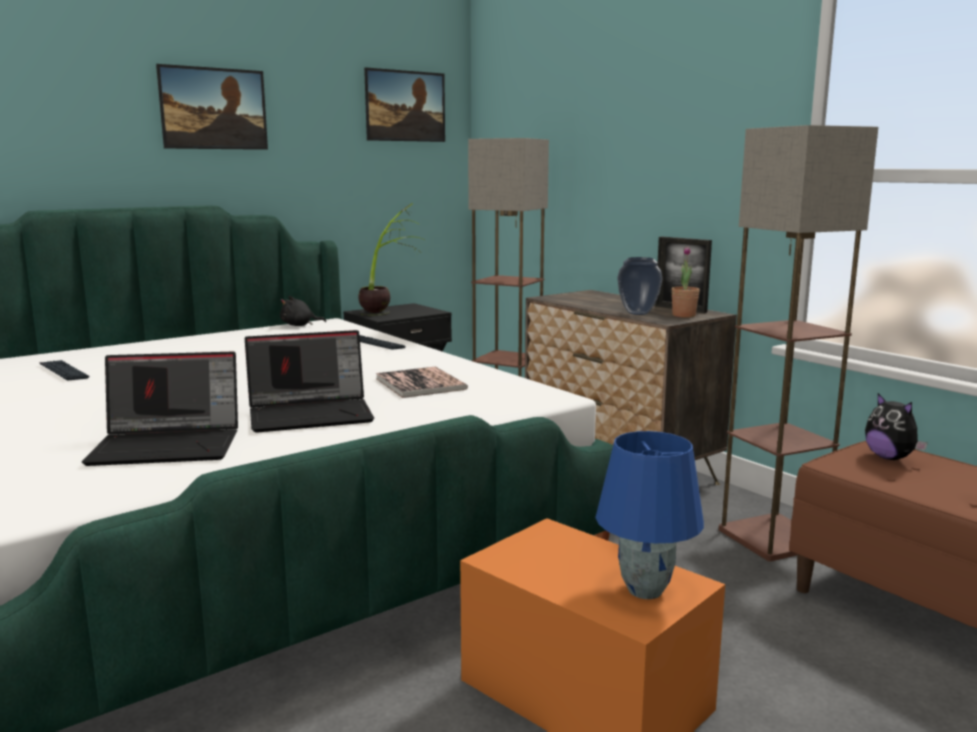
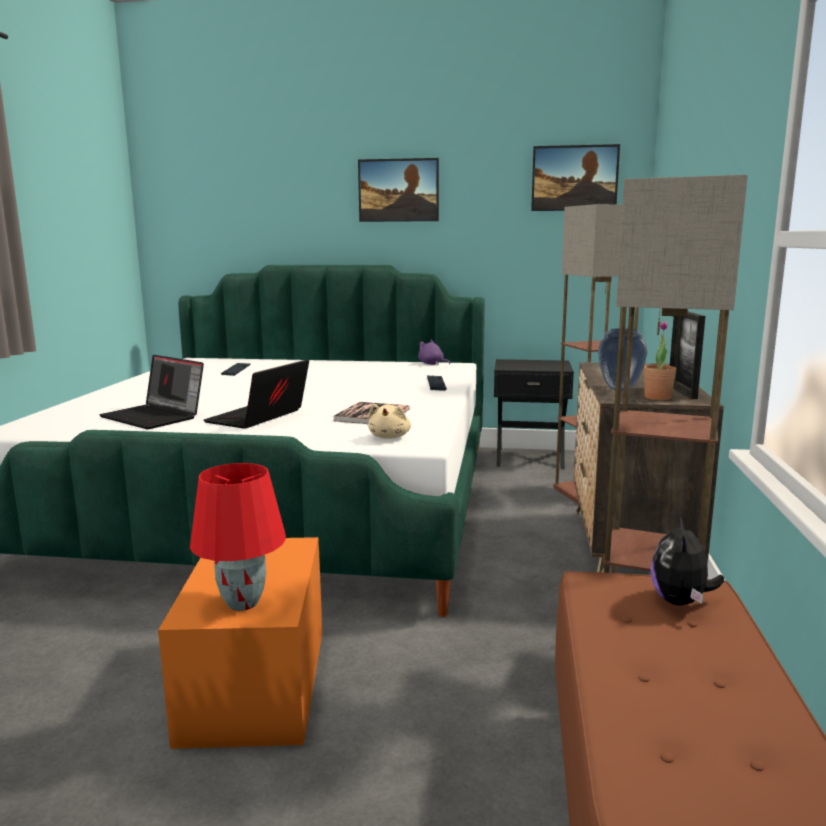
camera: 45 degrees right, 0 degrees up
(299, 325) = (432, 364): black plush toy -> purple plush toy
(312, 414) = (258, 418): laptop -> laptop turned 90 degrees clockwise
(388, 310) = (529, 363): potted plant -> none
(506, 398) = (389, 437): none -> beige plush toy
(645, 591) = (241, 603): blue table lamp -> red table lamp

